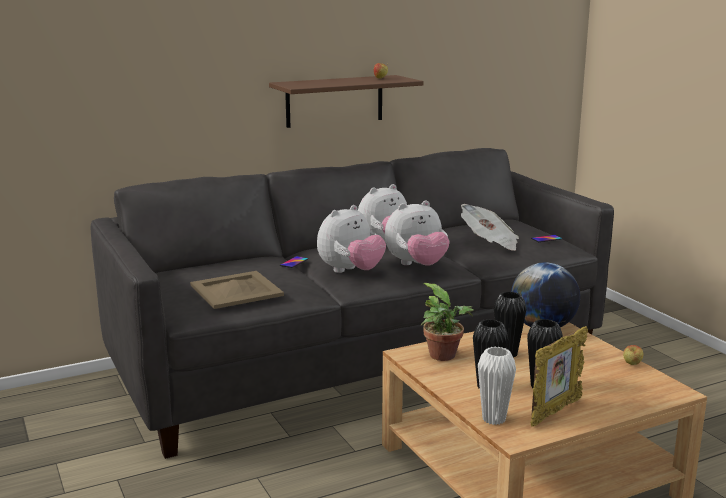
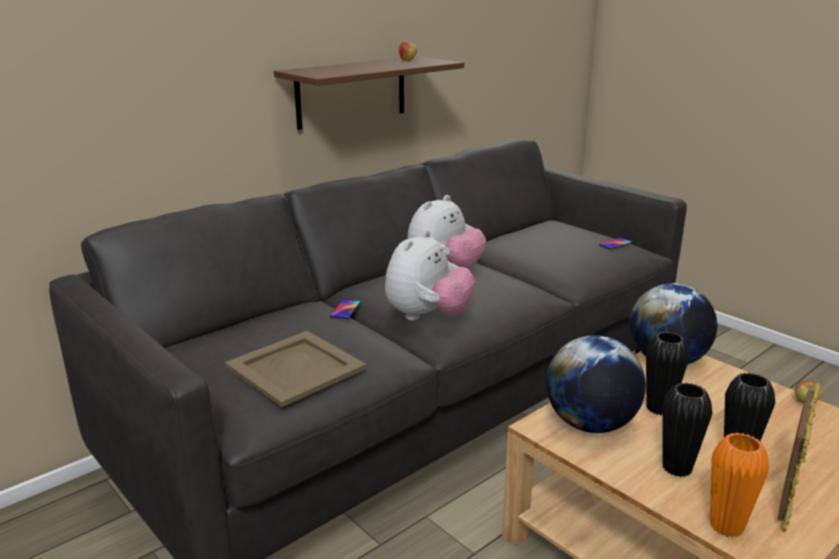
camera: 15 degrees left, 5 degrees up
(417, 265) = (501, 297): plush toy -> none
(445, 356) = (591, 424): potted plant -> globe
(490, 243) = (560, 256): newspaper -> none
(493, 419) = (726, 526): white vase -> orange vase

